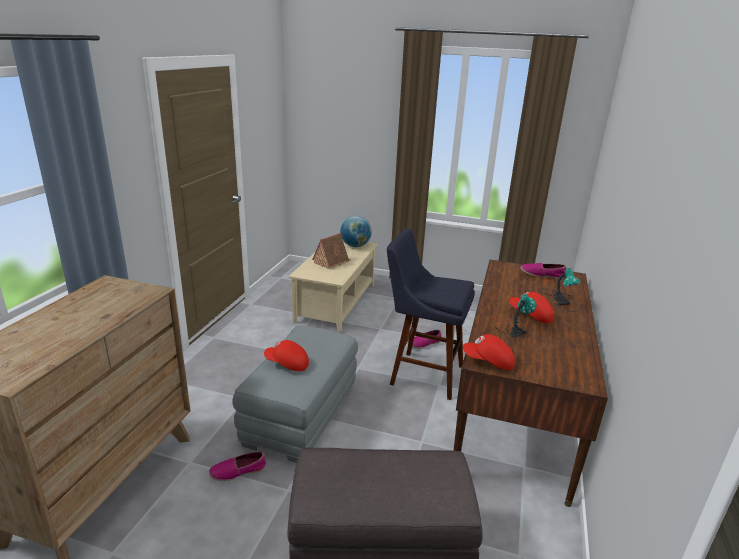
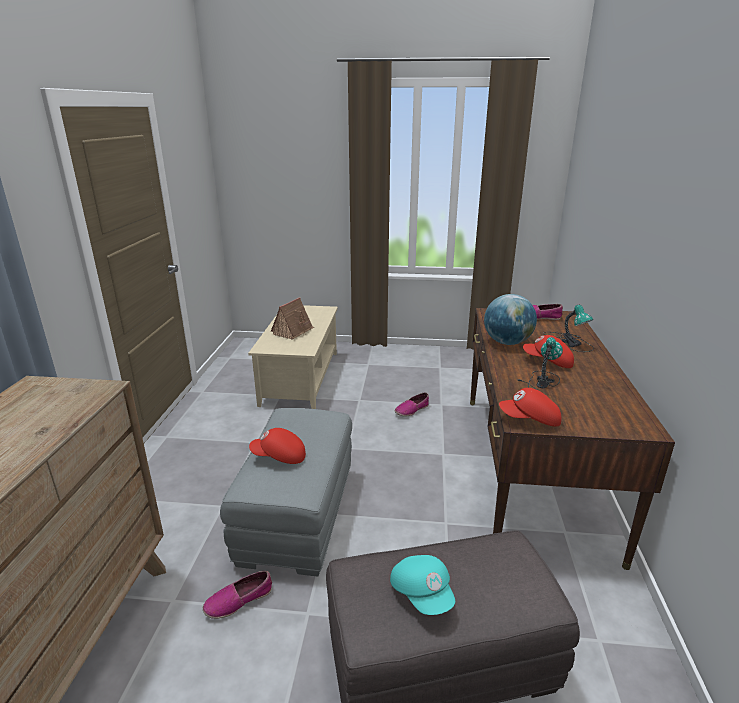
camera: 10 degrees left, 0 degrees up
(355, 246) = (314, 311): globe -> globe (507, 342)
(363, 483) = (423, 593): none -> turquoise cap
(422, 373) = (420, 444): blue stool -> none

